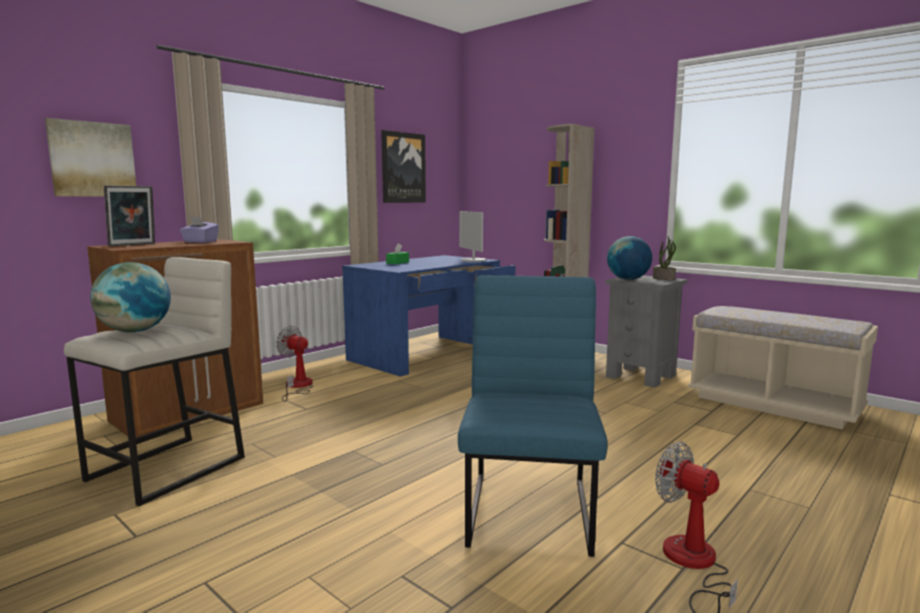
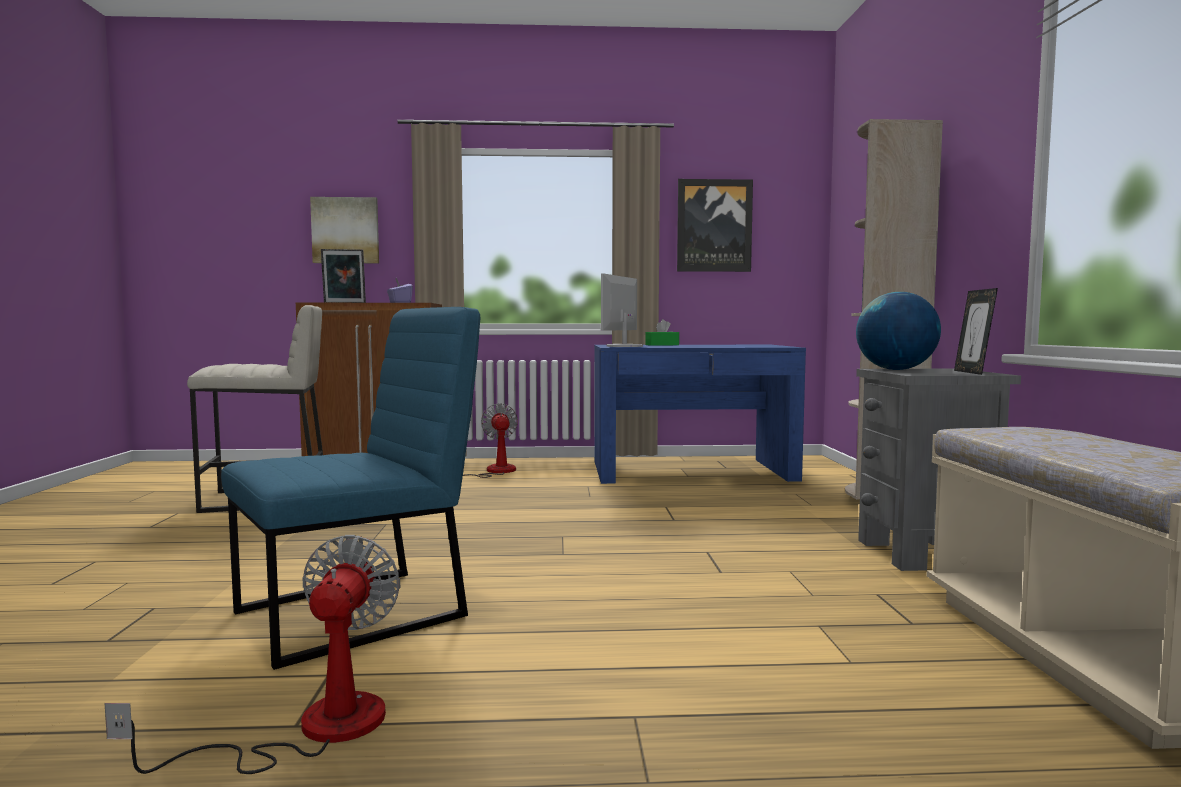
camera: 45 degrees right, 5 degrees down
(135, 331) = (238, 363): globe -> none
(473, 260) = (766, 346): monitor -> monitor (623, 346)
(664, 278) = (972, 372): potted plant -> picture frame

